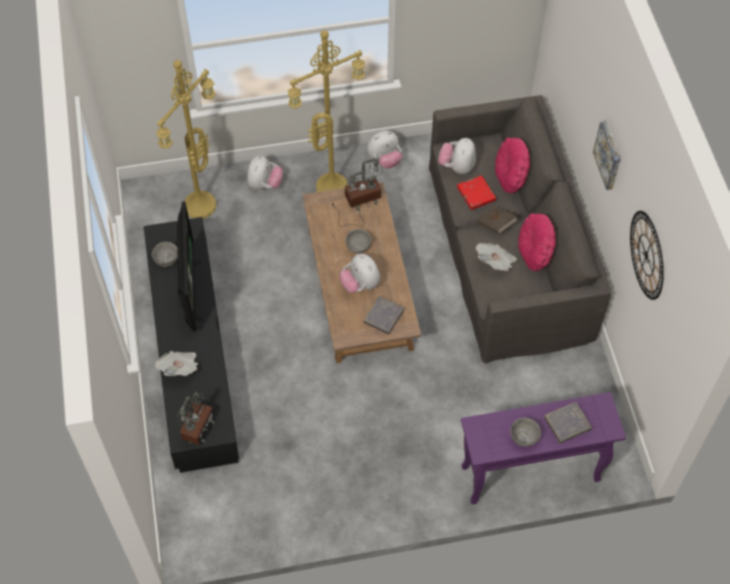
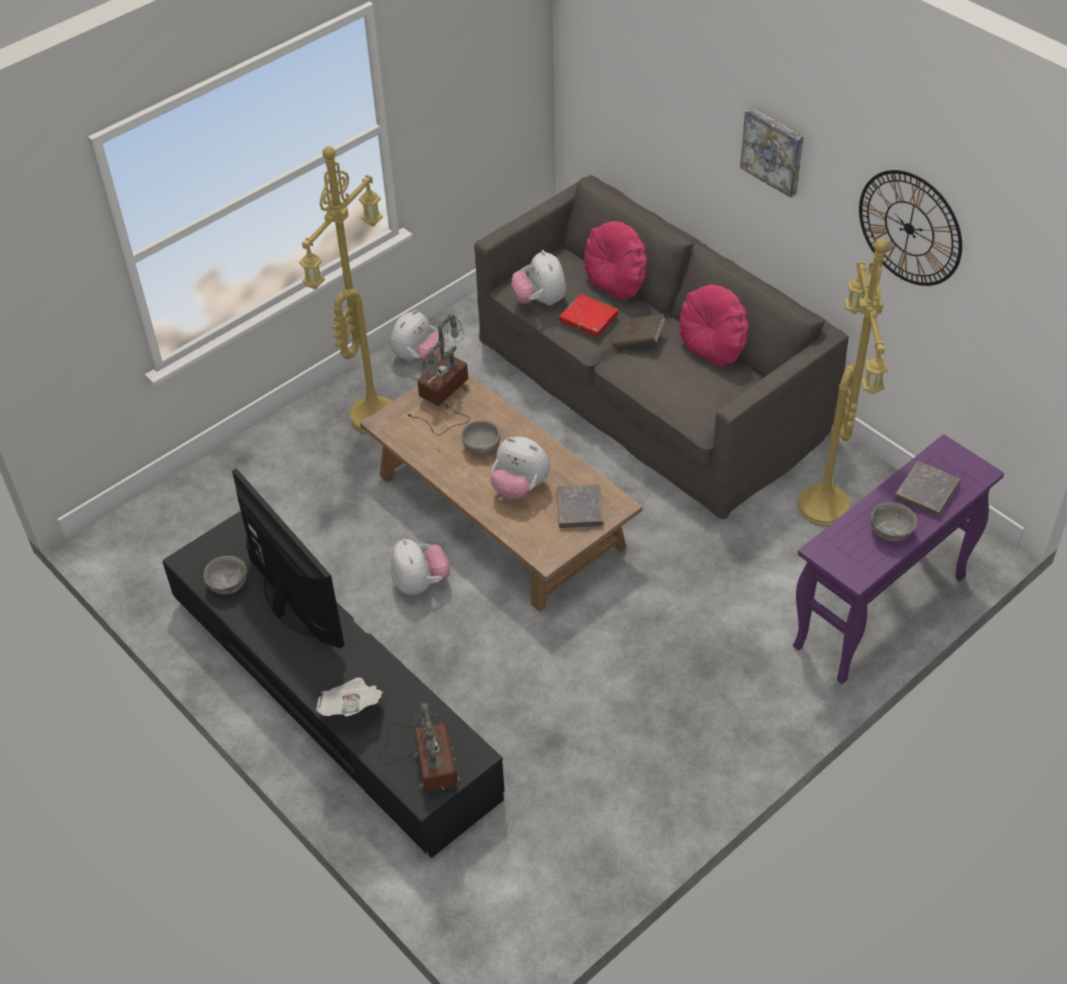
camera: 30 degrees left, 10 degrees down
(201, 208) = (211, 519): yellow floor lamp -> yellow floor lamp (827, 508)
(265, 184) = (280, 453): plush toy -> plush toy (420, 583)
(495, 262) = (674, 379): newspaper -> none

